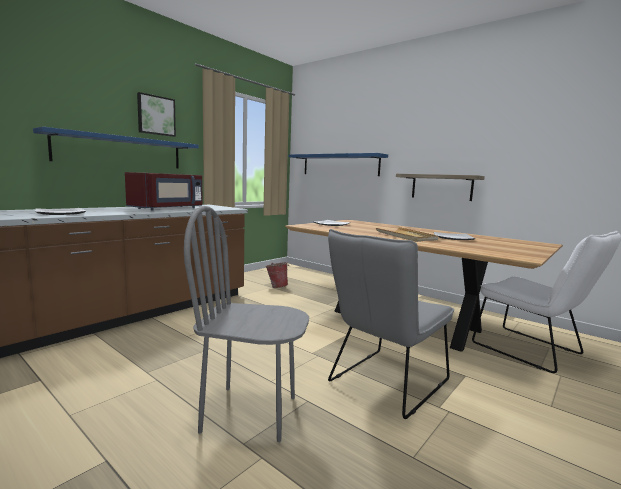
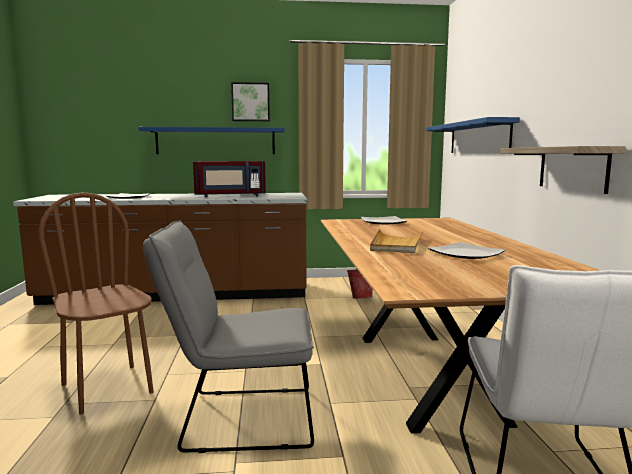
camera: 45 degrees right, 0 degrees up
(250, 413) = (108, 388): grey chair -> brown chair

